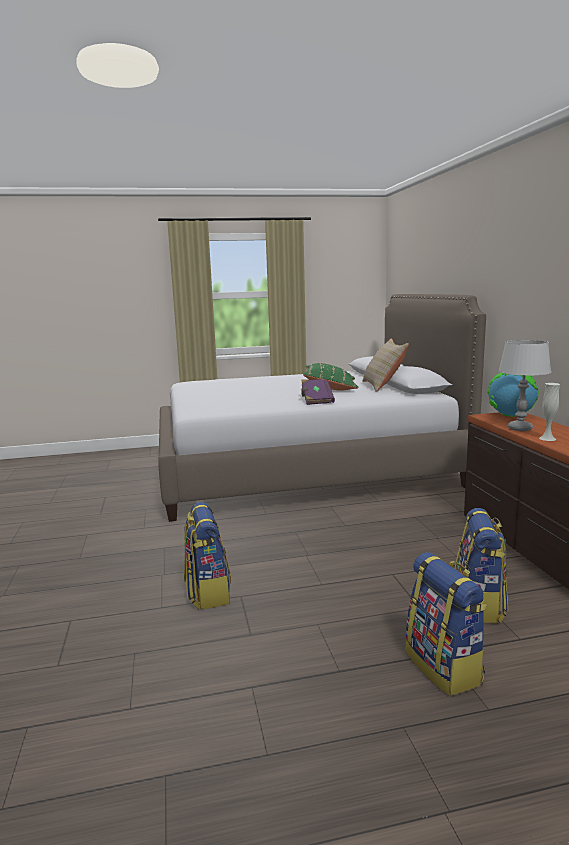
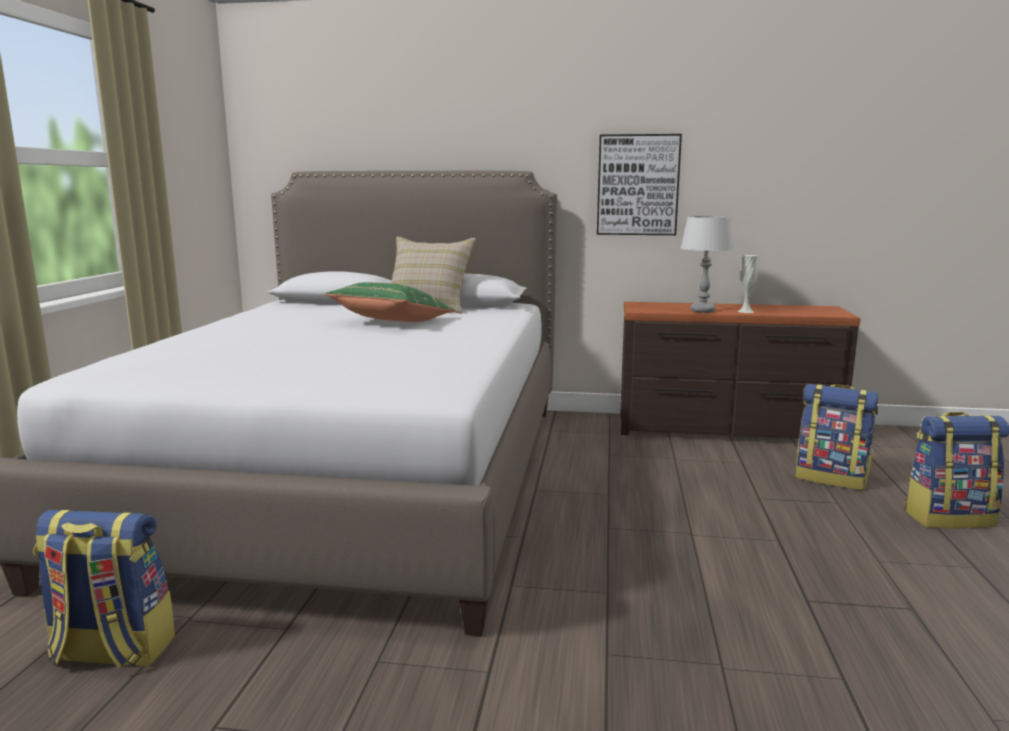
camera: 70 degrees left, 0 degrees up
(207, 592) = (794, 627): backpack -> backpack (111, 652)
(316, 400) = (470, 334): purple book -> none
(510, 416) = (646, 305): globe -> none
(536, 308) = (638, 185): none -> picture

